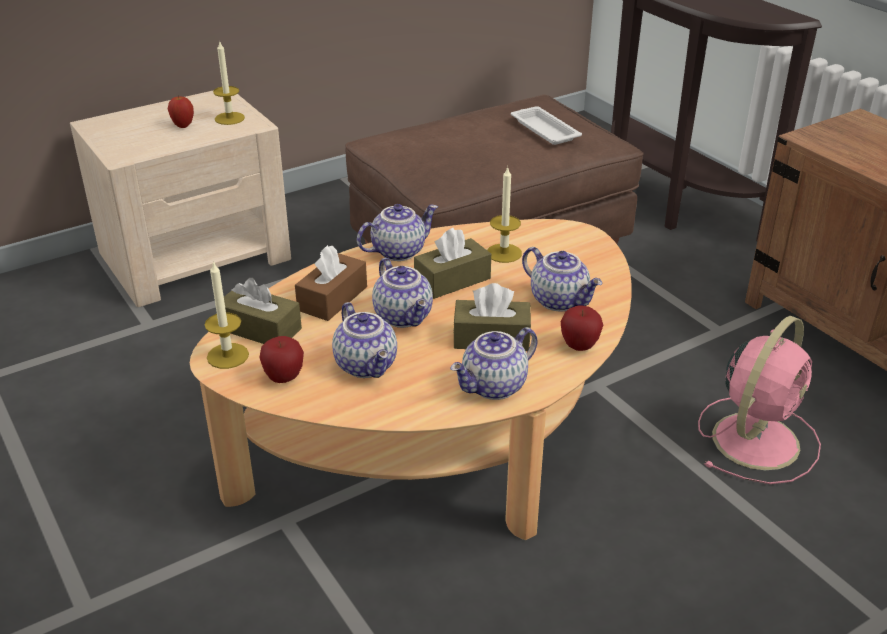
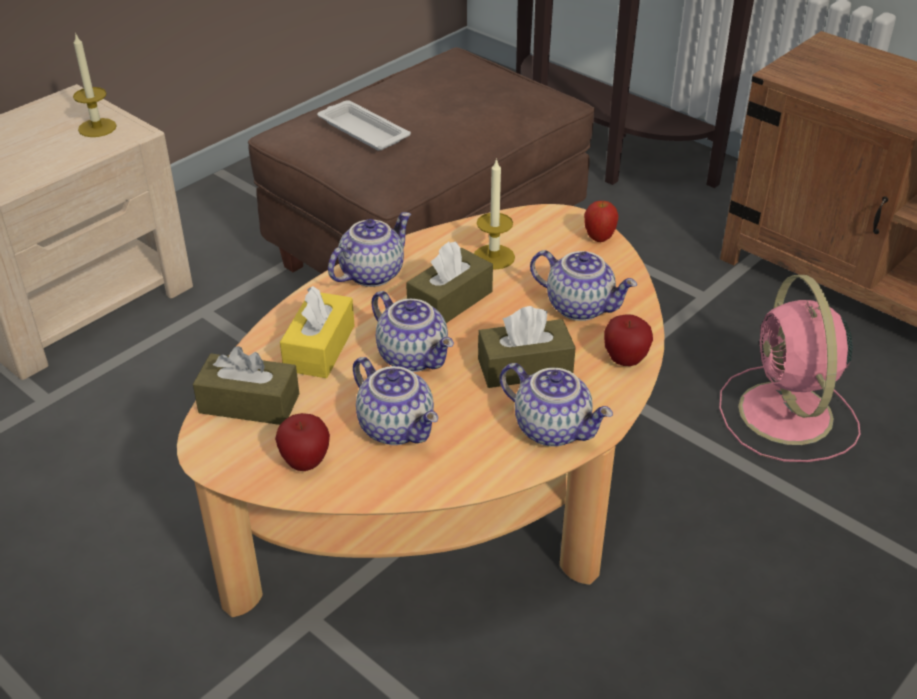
camera: 15 degrees left, 5 degrees up
(183, 126) = (41, 145): apple -> apple (599, 238)
(227, 356) = (224, 446): candle -> none
(332, 298) = (319, 348): brown tissue box -> yellow tissue box
(494, 387) = (553, 428): teapot -> teapot turned 90 degrees counterclockwise
(544, 130) = (479, 94): white tray -> white tray (362, 131)
(757, 439) = (787, 416): pink fan -> pink fan turned 150 degrees clockwise

